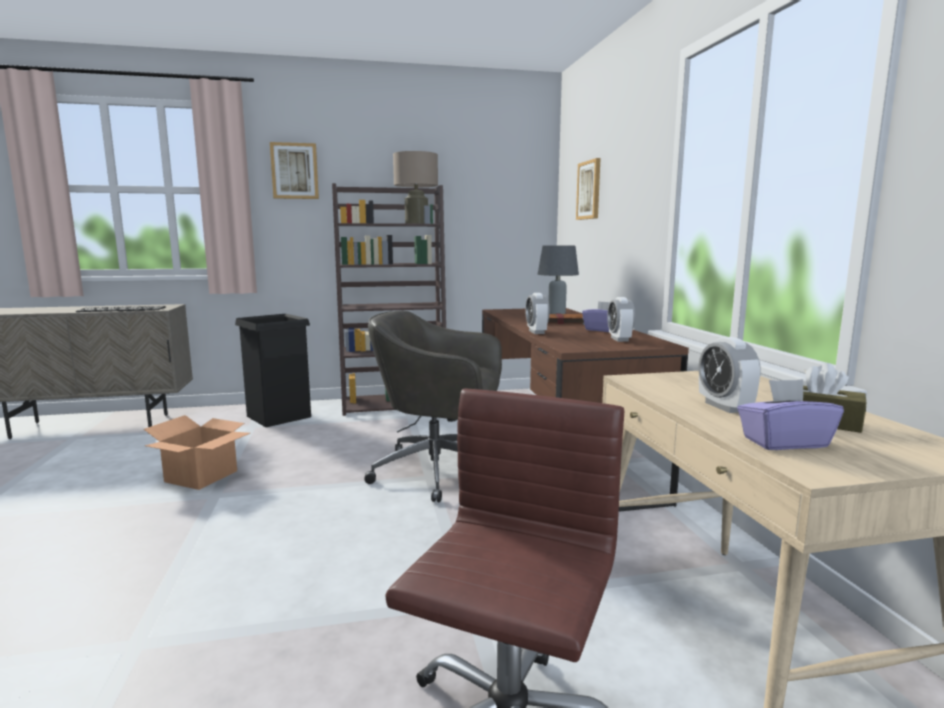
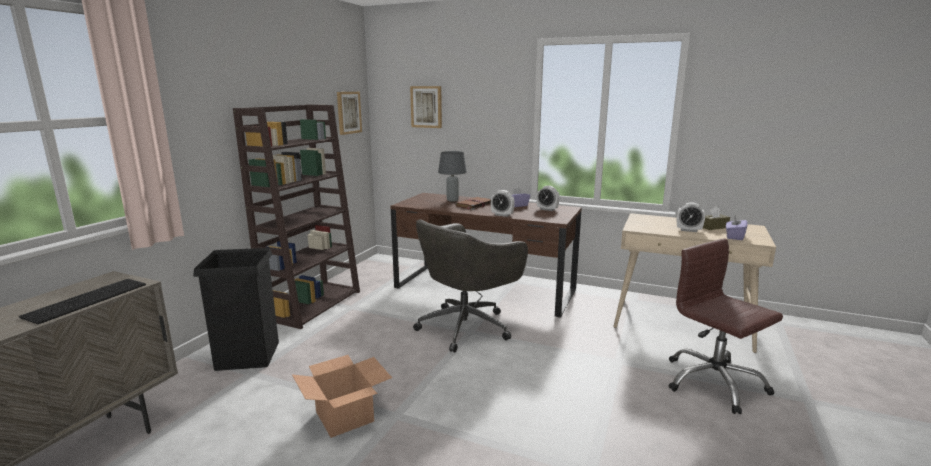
camera: 55 degrees left, 5 degrees up
(294, 171) = (192, 92): picture -> picture (348, 112)
(416, 223) = (308, 139): beige table lamp -> none

